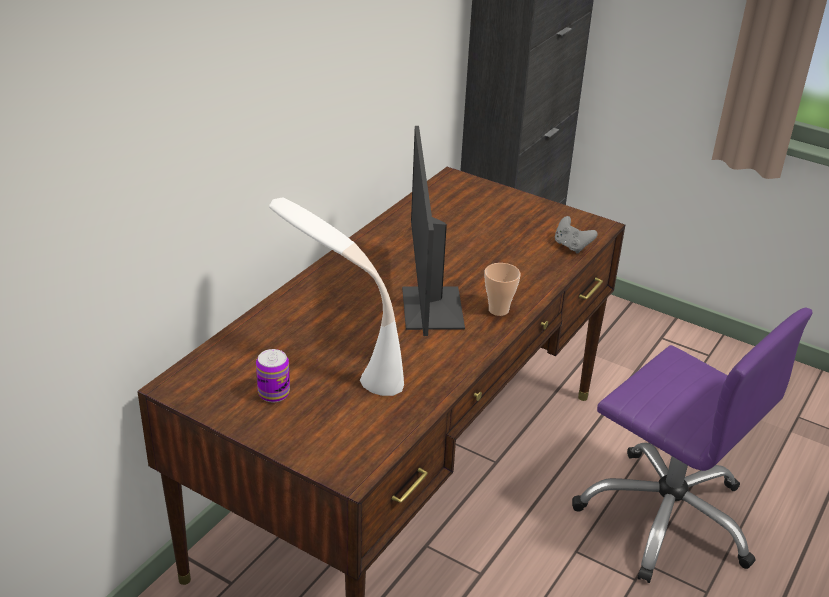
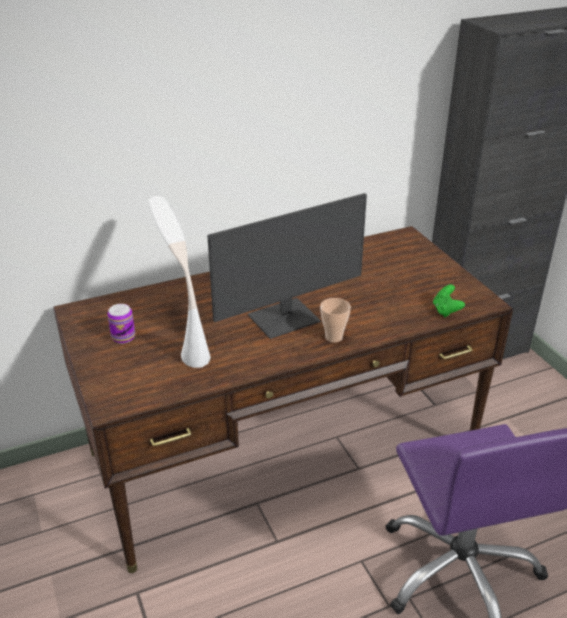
camera: 35 degrees right, 0 degrees up
(430, 308) = (285, 319): monitor -> monitor turned 150 degrees counterclockwise
(571, 246) = (446, 311): grey game controller -> green game controller

